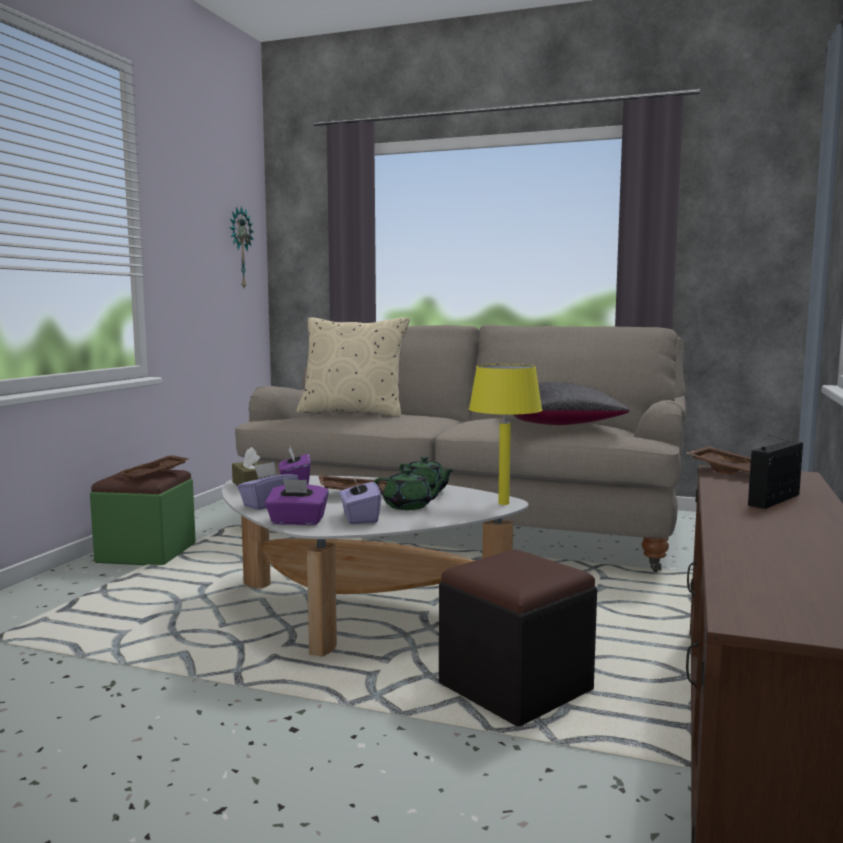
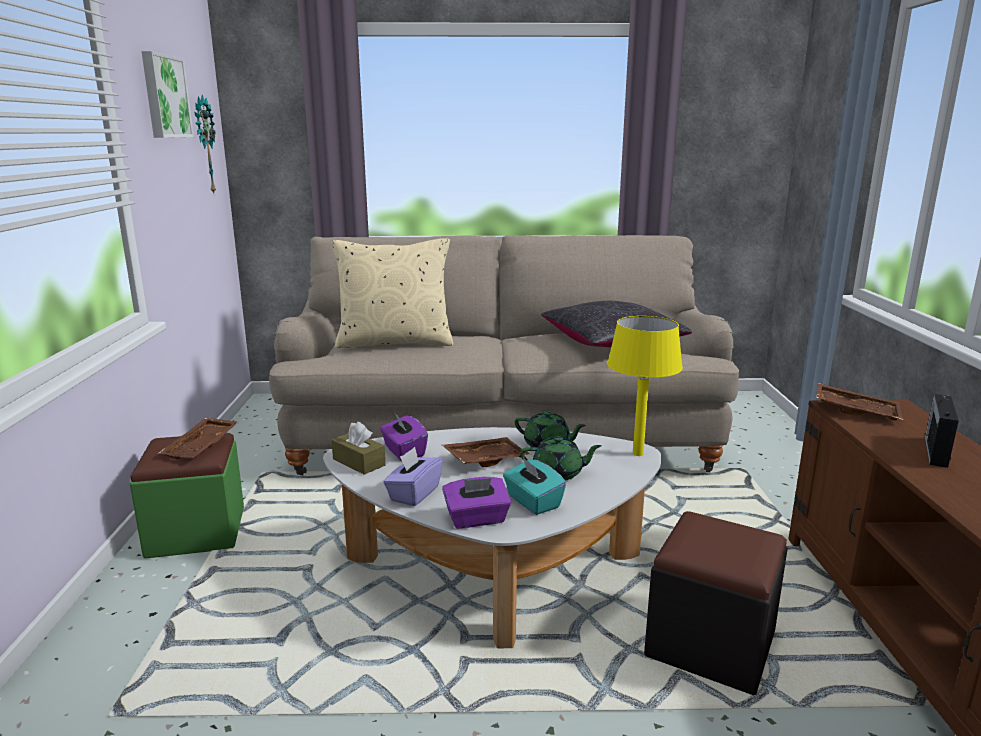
camera: 20 degrees left, 10 degrees up
(197, 202) = (164, 97): none -> picture
(359, 518) = (533, 502): purple tissue box -> turquoise tissue box

